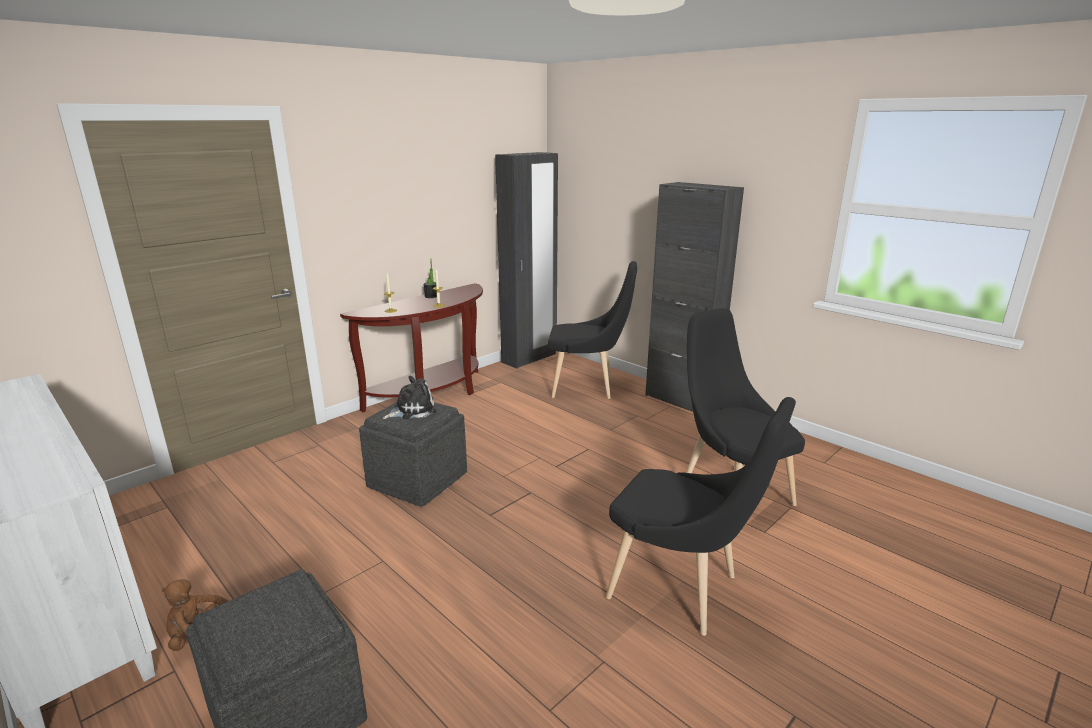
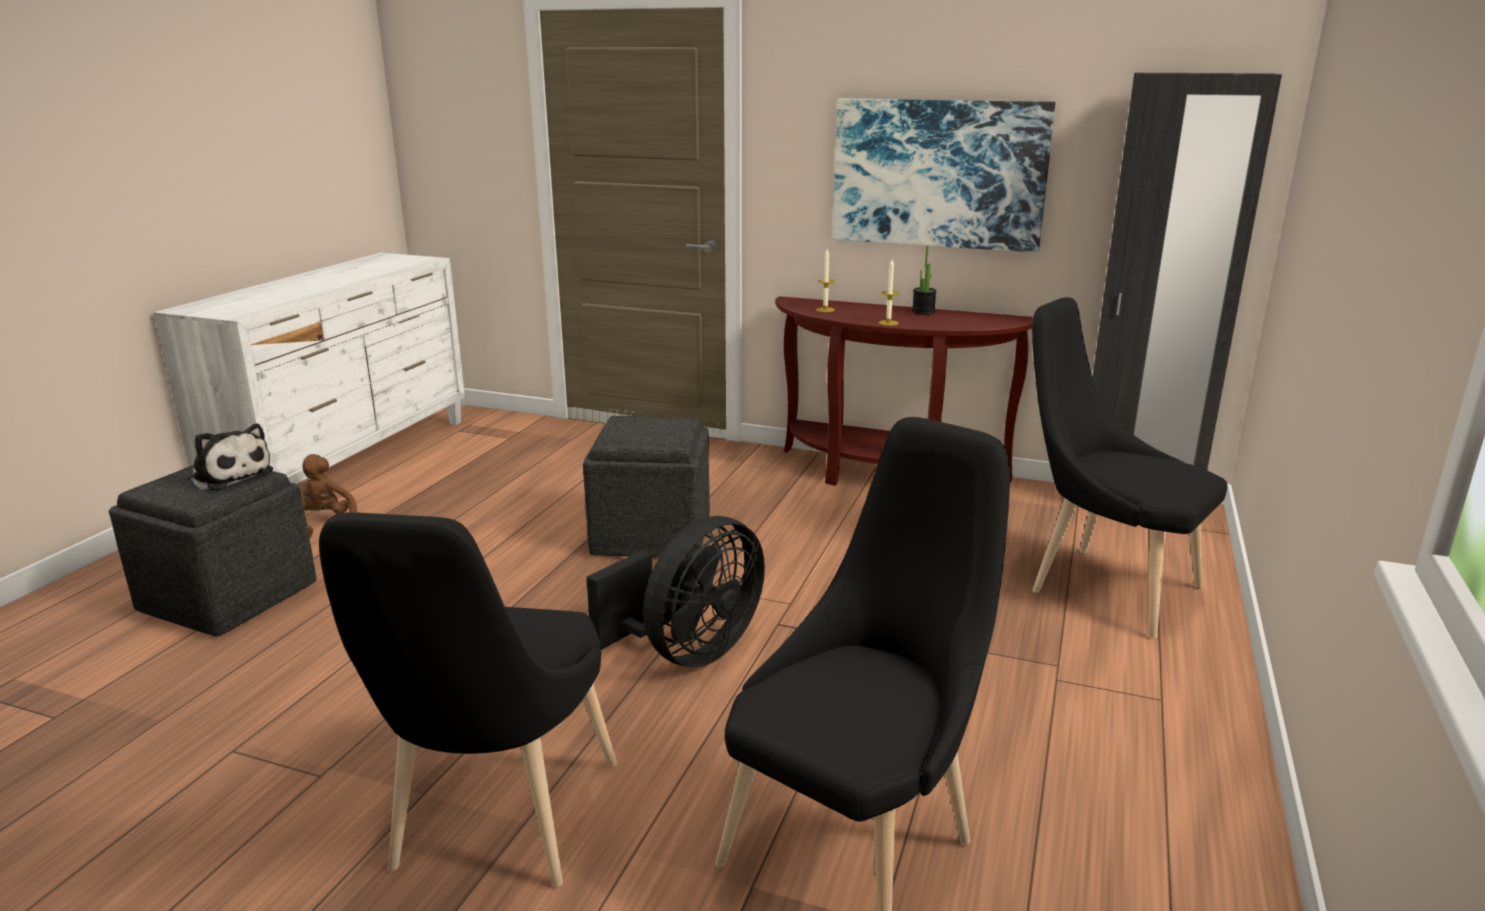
camera: 65 degrees right, 0 degrees up
(412, 410) = (653, 429): plush toy -> plush toy (230, 475)
(418, 217) = (938, 174): none -> picture
(562, 498) = (689, 652): none -> black fan
(588, 387) = (1103, 586): black chair -> black chair turned 150 degrees clockwise
(681, 400) = (1210, 709): black cabinet -> none

